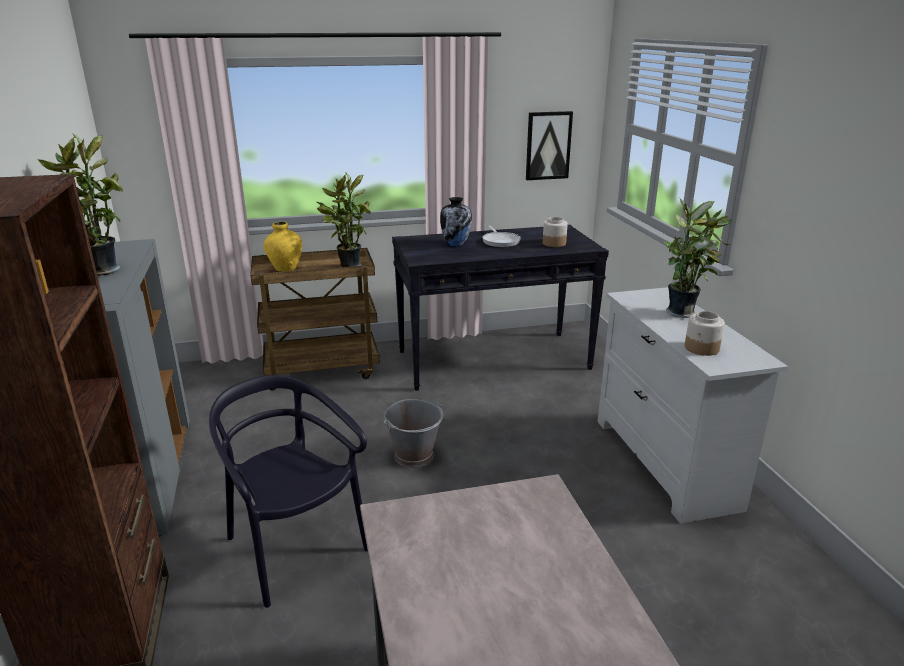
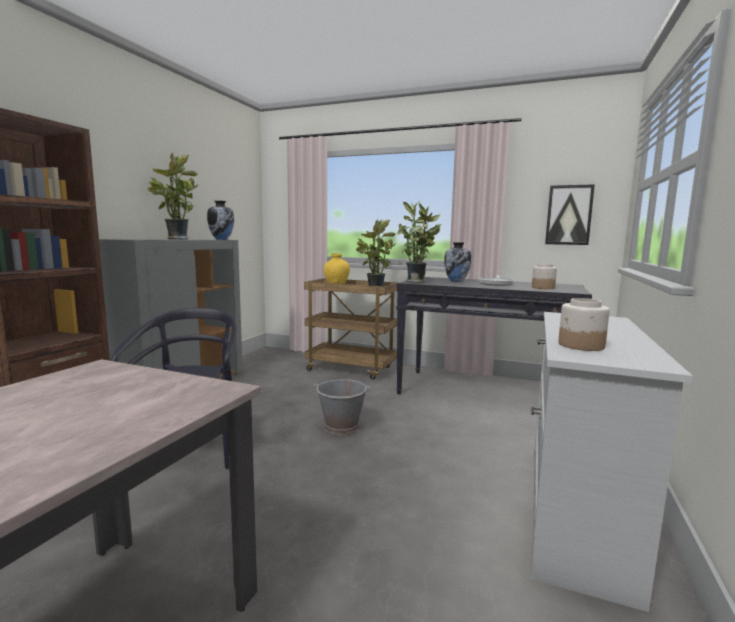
camera: 35 degrees right, 15 degrees down
(137, 245) = (222, 239): none -> vase
(683, 312) = (609, 328): potted plant -> potted plant (418, 281)

